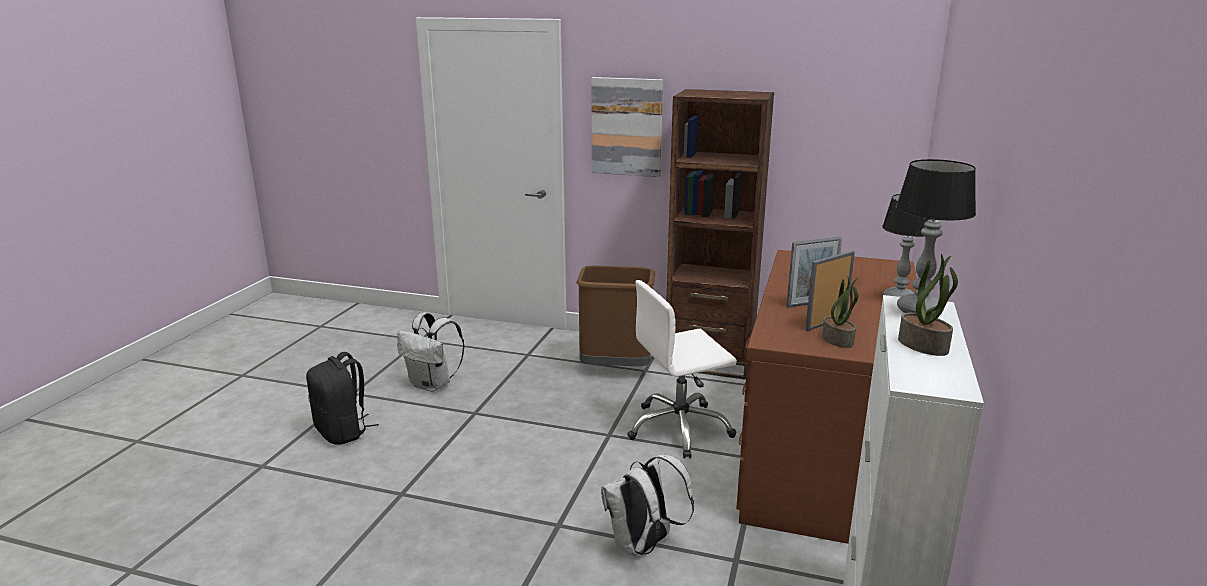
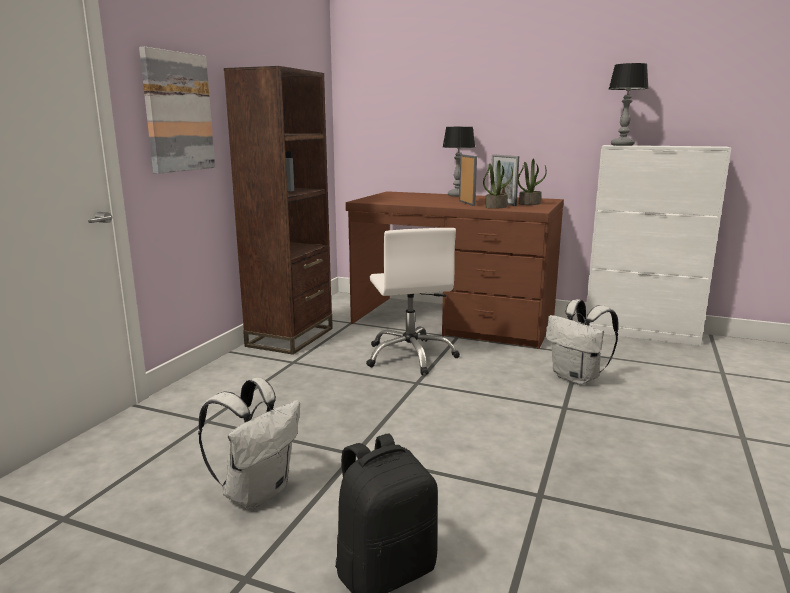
camera: 85 degrees left, 5 degrees down
(615, 368) = (280, 374): brown trash can -> none
(924, 345) = (671, 146): potted plant -> potted plant (496, 207)

